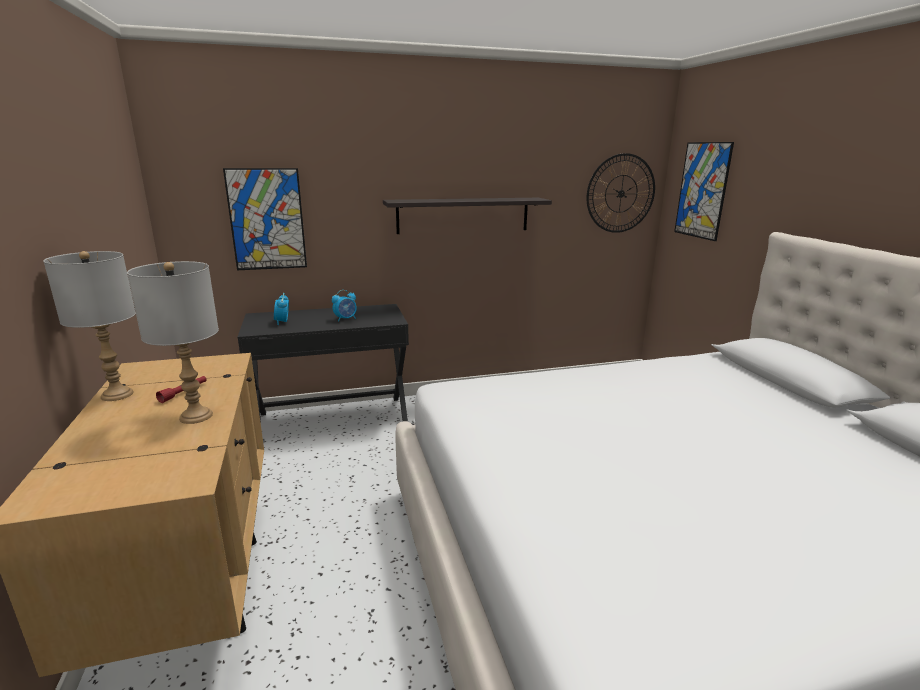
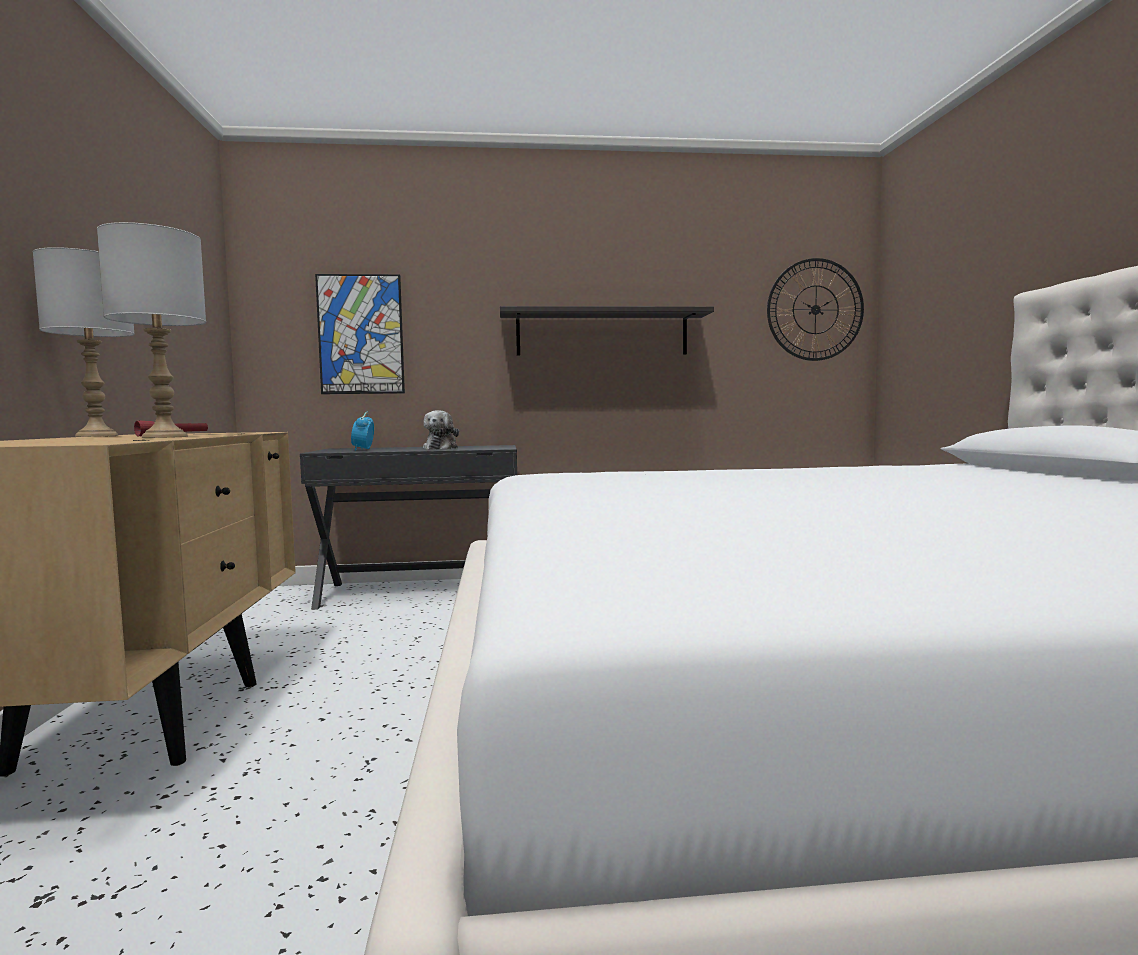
camera: 10 degrees right, 15 degrees down
(346, 319) = (441, 448): alarm clock -> plush toy
(702, 190) = (923, 286): picture -> none

